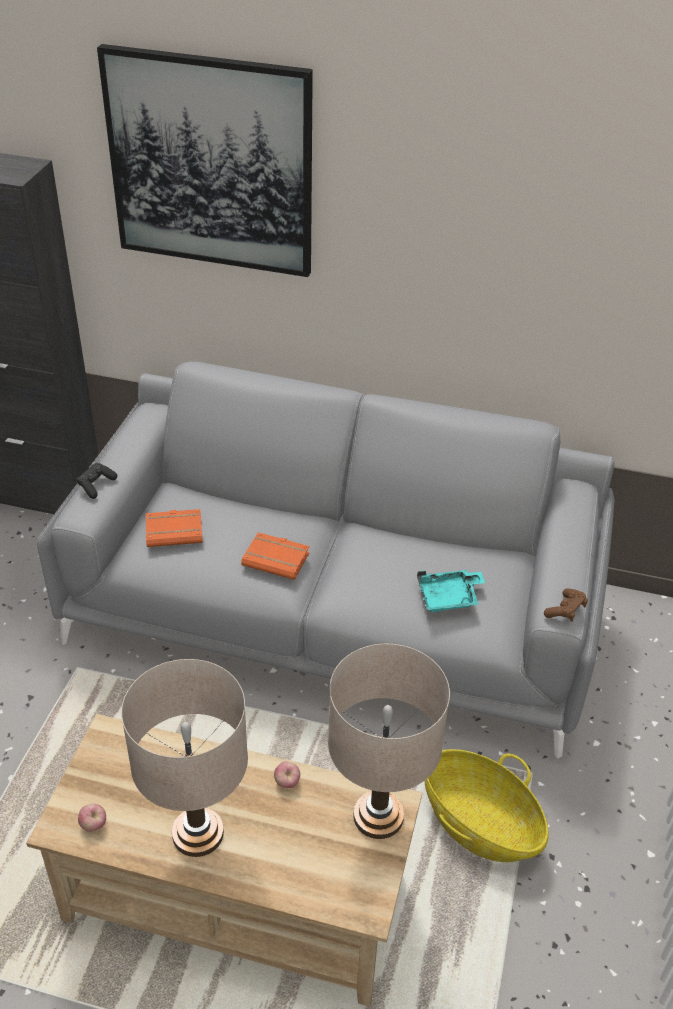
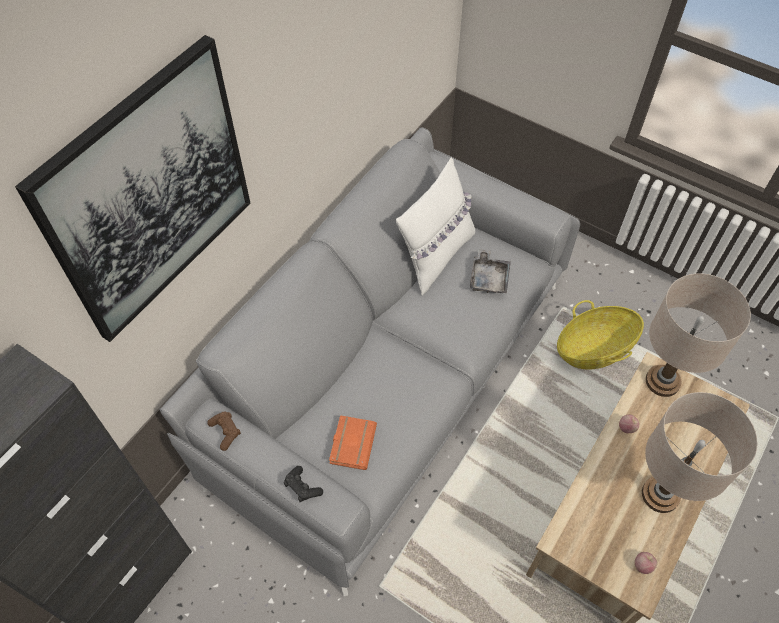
camera: 70 degrees left, 15 degrees up
(277, 559) = (413, 375): orange book -> none
(449, 597) = (489, 278): turquoise tray -> grey tray
(455, 544) = (436, 256): none -> white pillow
(565, 611) = (549, 213): brown game controller -> brown game controller (226, 432)

